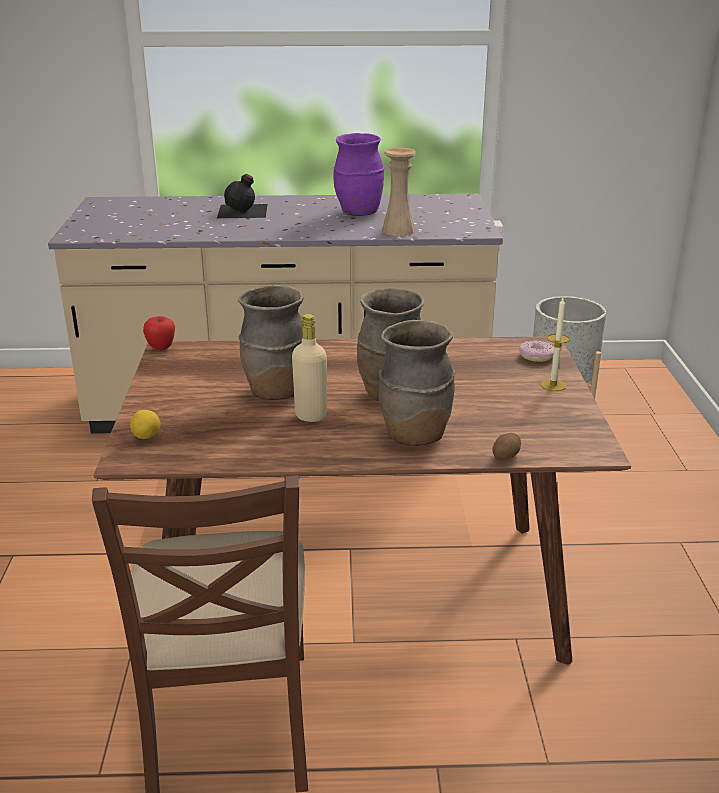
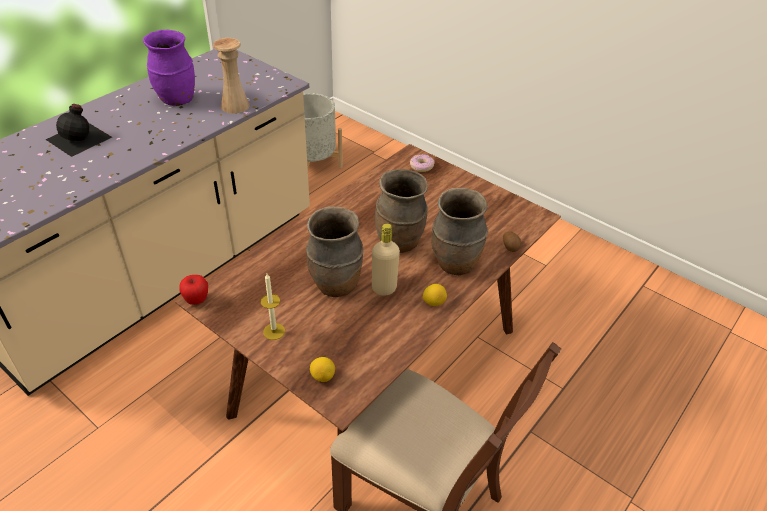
camera: 50 degrees left, 15 degrees up
(334, 448) = (434, 302): none -> lemon
(553, 385) = (459, 183): candle -> candle (274, 331)

